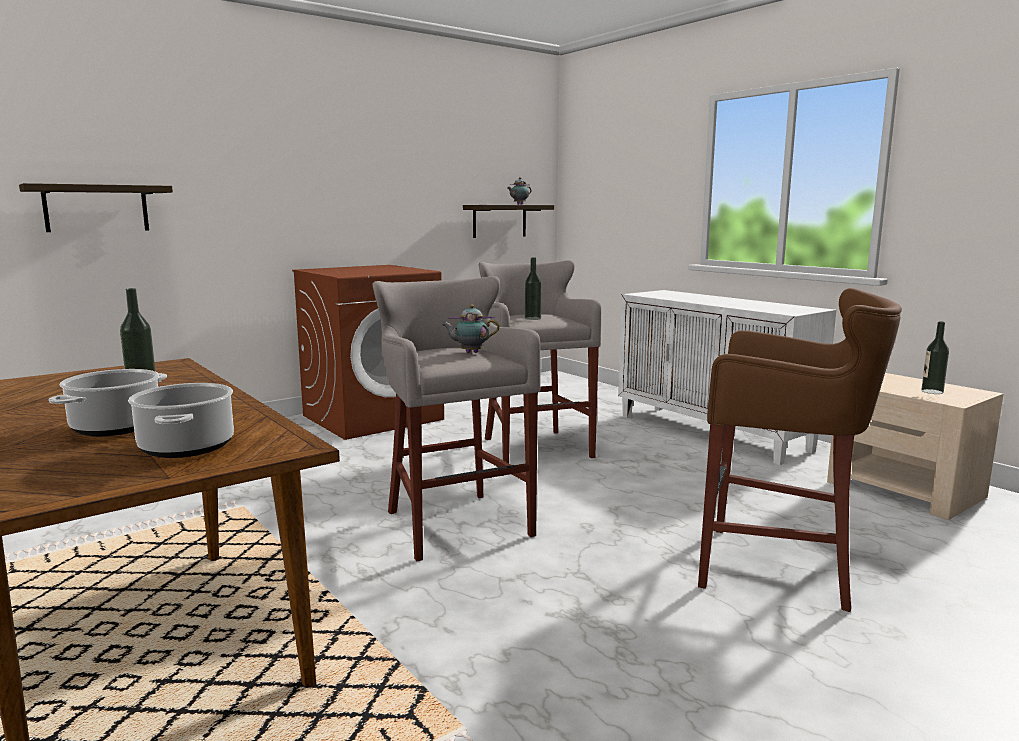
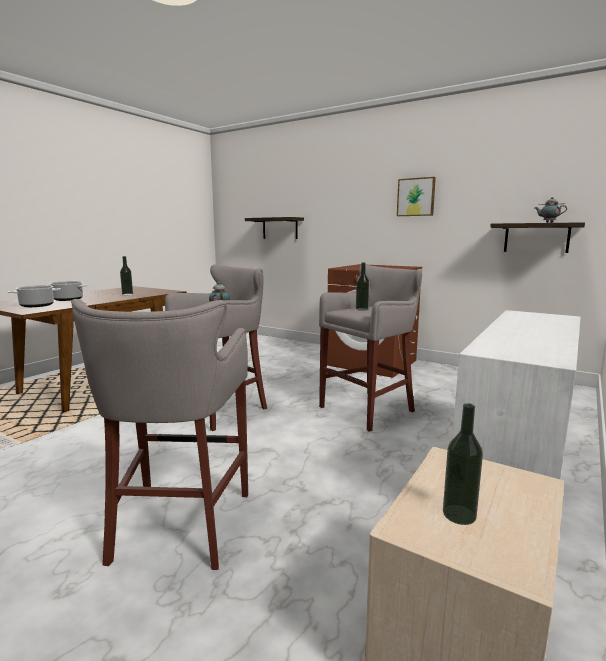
camera: 70 degrees right, 0 degrees up
(369, 164) = (416, 197): none -> picture
(780, 569) = (179, 527): brown stool -> grey stool

